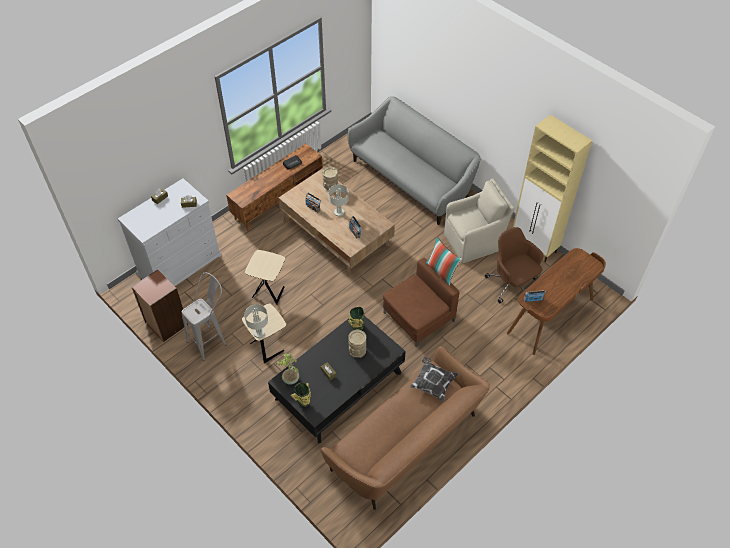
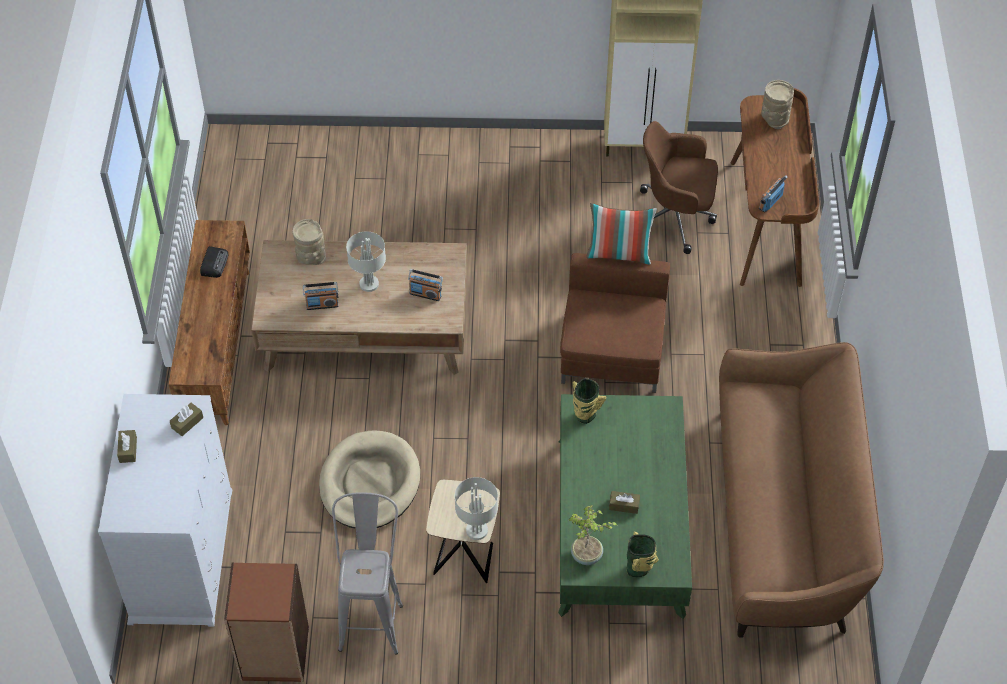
camera: 45 degrees left, 0 degrees up
(269, 291) = (369, 483): beige side table -> beige dog bed
(338, 386) = (620, 526): black coffee table -> green coffee table
(357, 350) = (624, 445): beige vase -> beige vase (774, 118)
(412, 179) = (379, 172): grey sofa -> none
(433, 383) = (762, 408): pillow -> none
(474, 242) = (564, 197): beige armchair -> none

